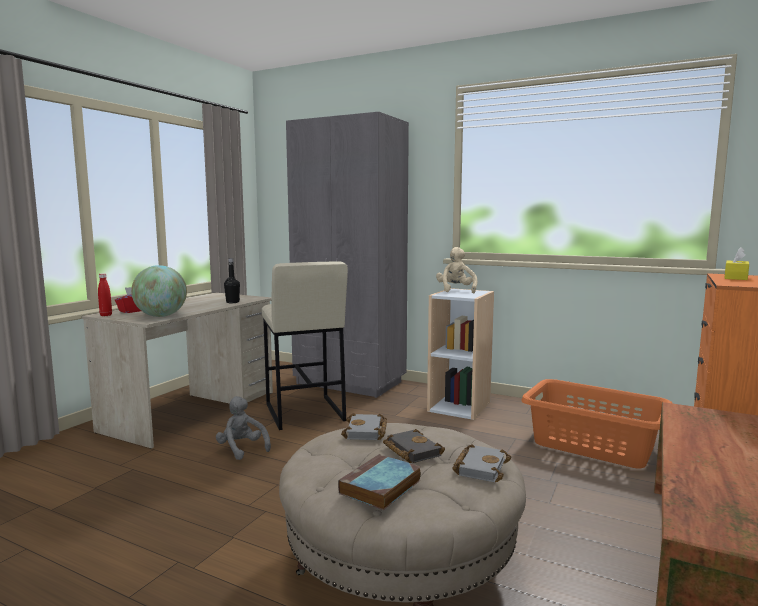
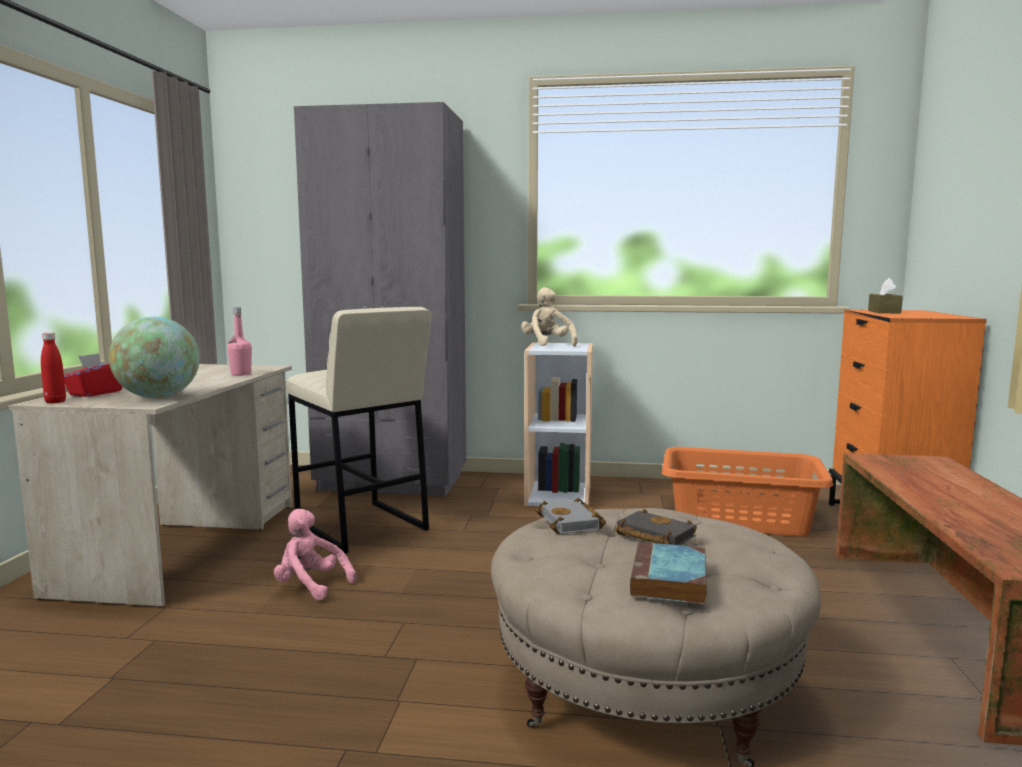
camera: 20 degrees left, 0 degrees up
(232, 302) = (241, 374): black bottle -> pink bottle
(242, 449) = (310, 586): grey plush toy -> pink plush toy
(480, 467) = (749, 542): grey book -> none
(735, 277) = (884, 312): yellow tissue box -> brown tissue box

